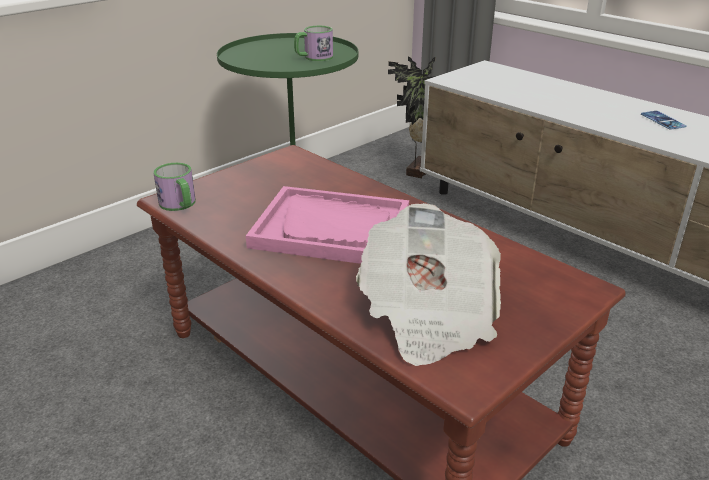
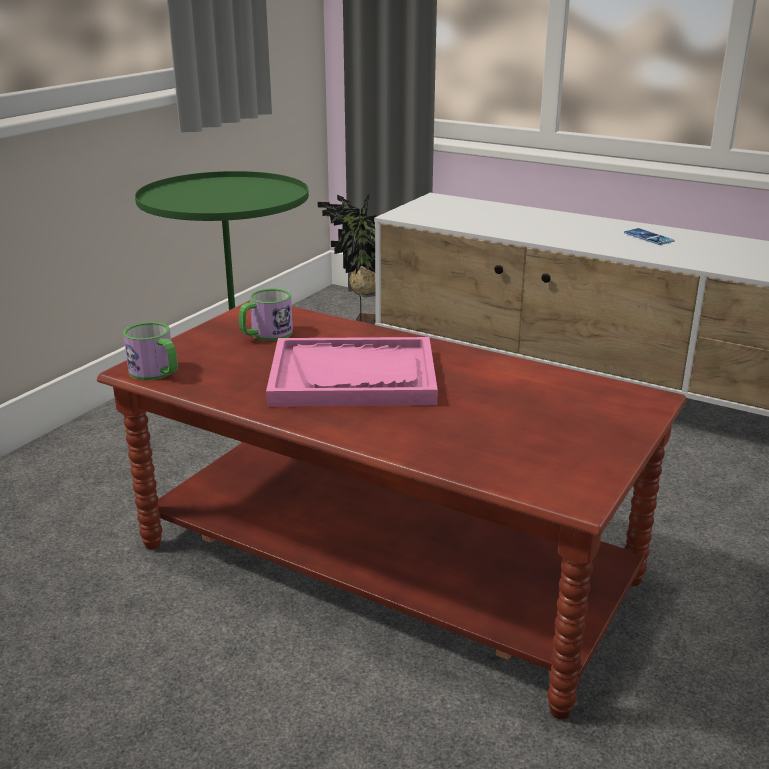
camera: 15 degrees left, 5 degrees down
(313, 58) = (256, 196): mug -> mug (265, 335)
(427, 315) = (505, 443): newspaper -> none

